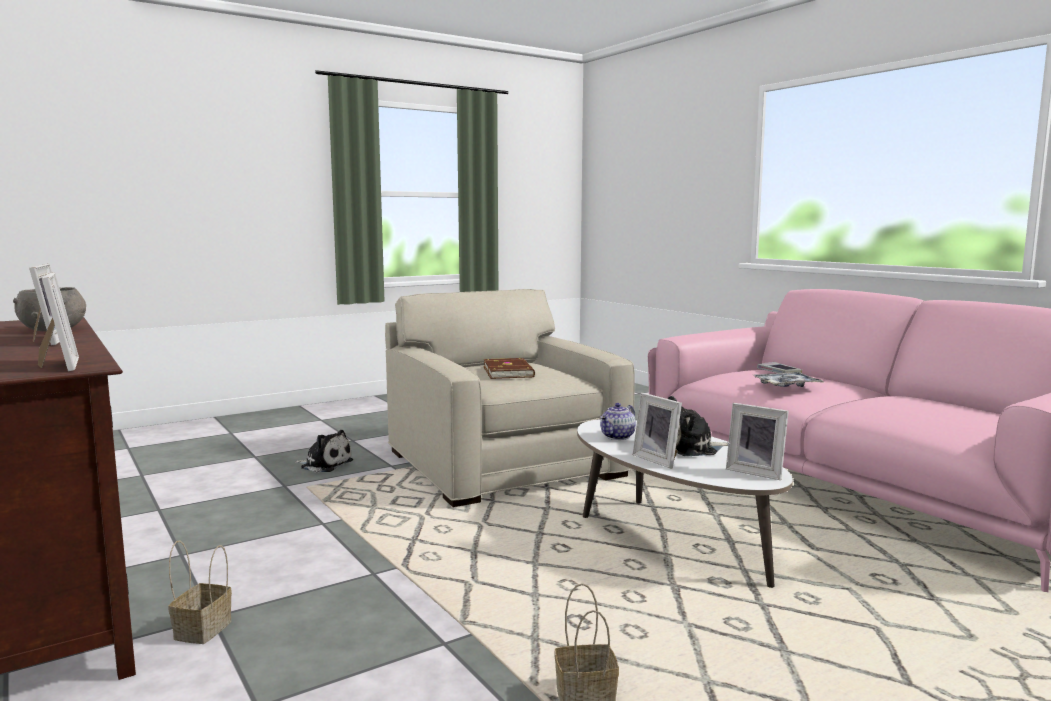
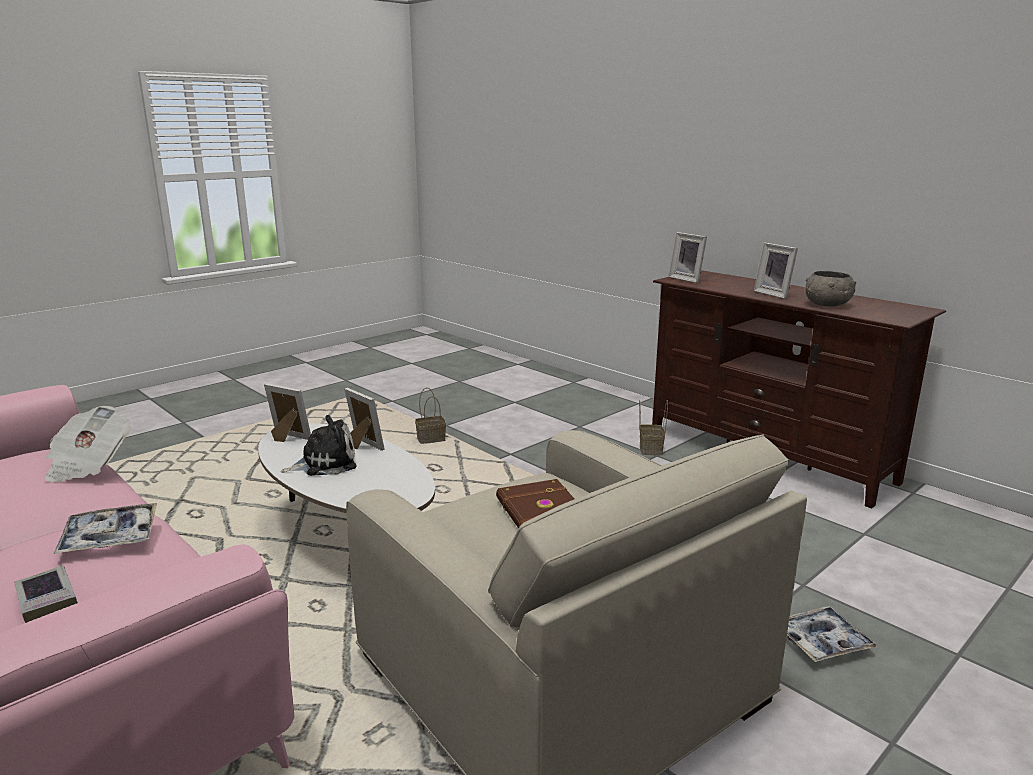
camera: 170 degrees right, 10 degrees up
(325, 464) = (822, 641): plush toy -> tray
(618, 437) = (391, 475): teapot -> none
(895, 416) = (88, 465): none -> newspaper

